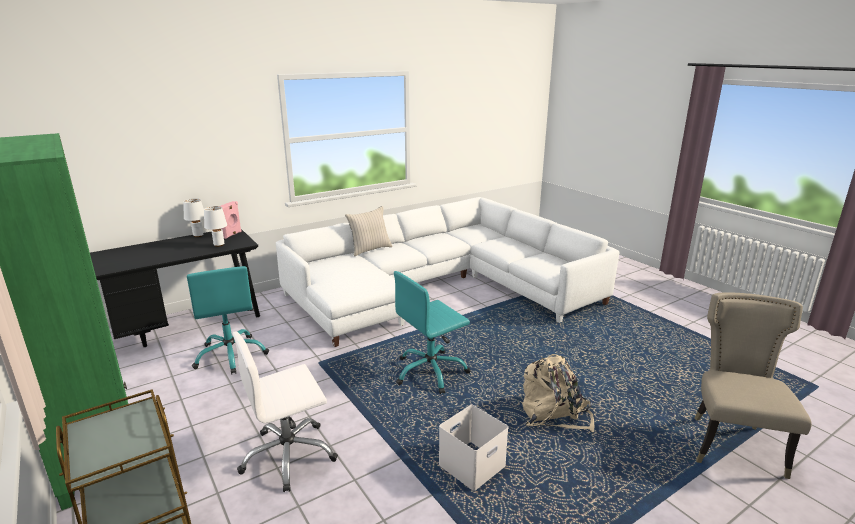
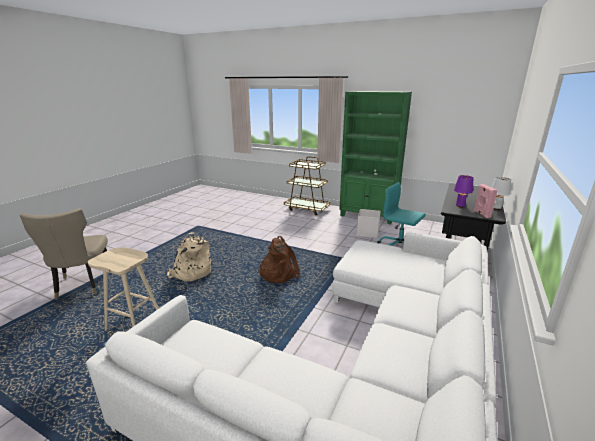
camera: 150 degrees right, 0 degrees up
(219, 245) = (460, 206): white table lamp -> purple table lamp
(289, 456) = (303, 230): white office chair -> none
(370, 249) = (437, 299): beige pillow -> none
(430, 372) = (278, 273): turquoise office chair -> brown backpack
(472, 467) = (227, 244): white storage box -> white storage box (367, 232)
(617, 362) = (135, 324): none -> beige stool

